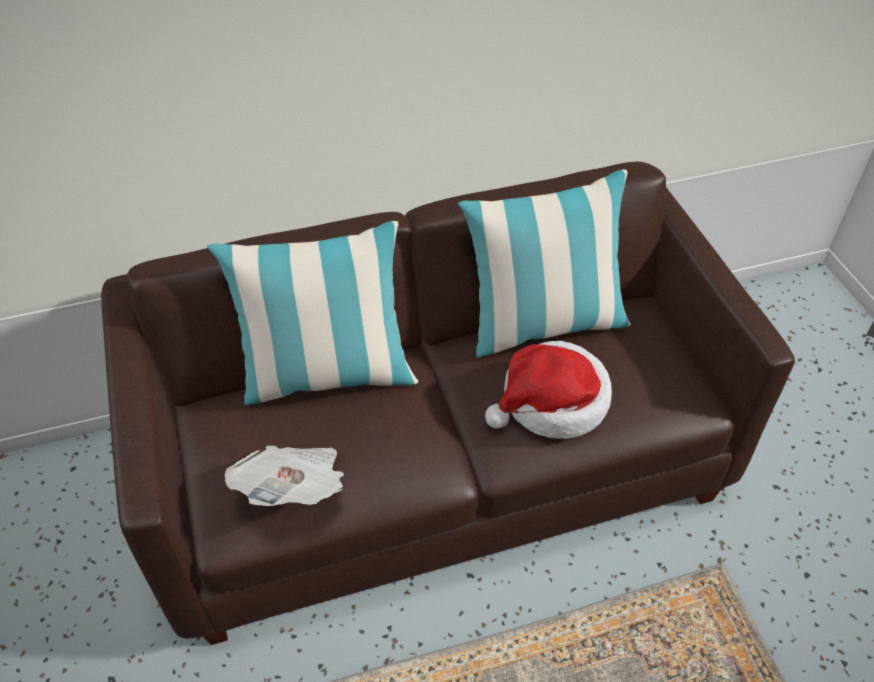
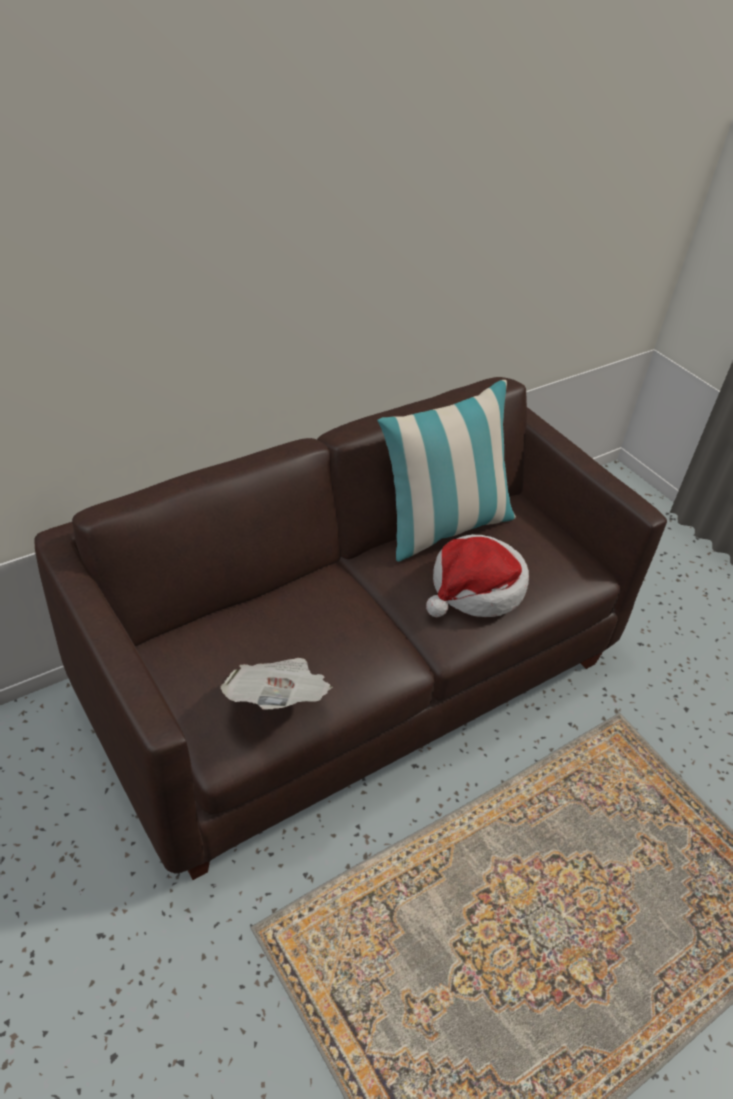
camera: 20 degrees left, 5 degrees down
(327, 375) = (268, 597): pillow -> none

